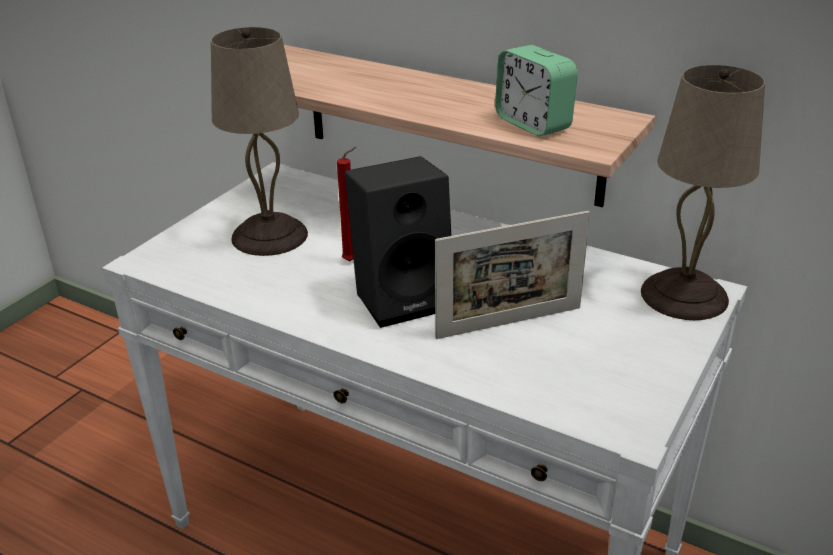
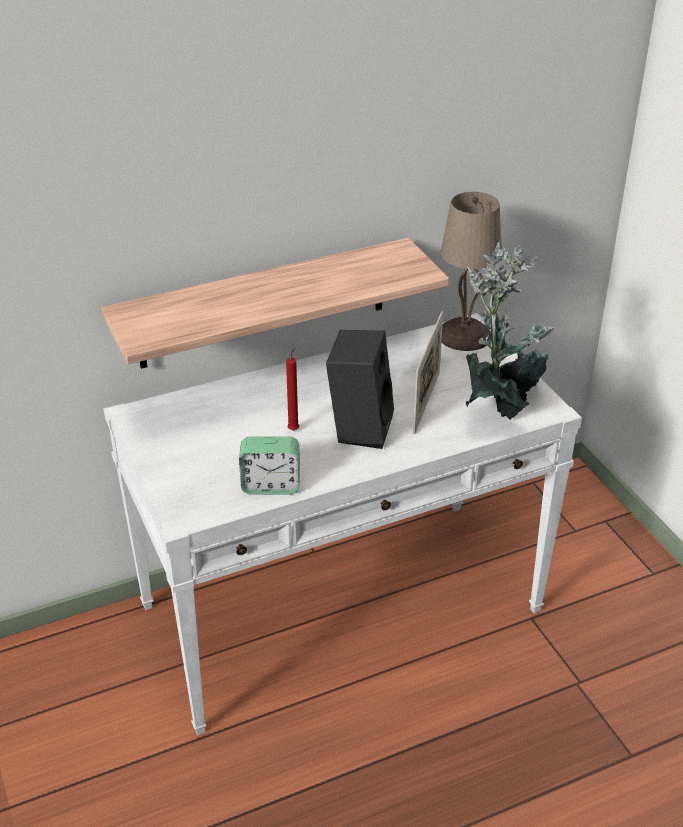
camera: 55 degrees left, 5 degrees up
(271, 235) = (219, 449): beige table lamp -> none
(533, 124) = (372, 275): alarm clock -> alarm clock (271, 485)
(574, 382) = (499, 407): none -> potted plant

